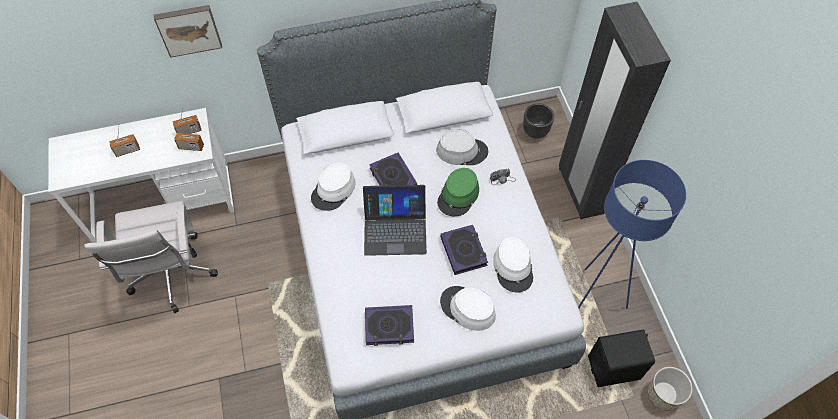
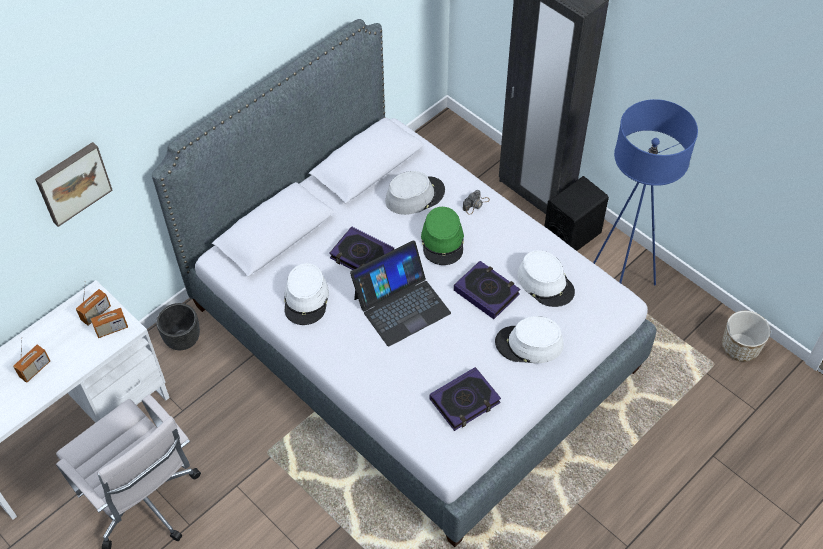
camera: 30 degrees left, 5 degrees down
(535, 131) = (449, 153): black planter -> black planter (183, 339)
(613, 368) = (679, 347): black speaker -> black speaker (572, 235)

